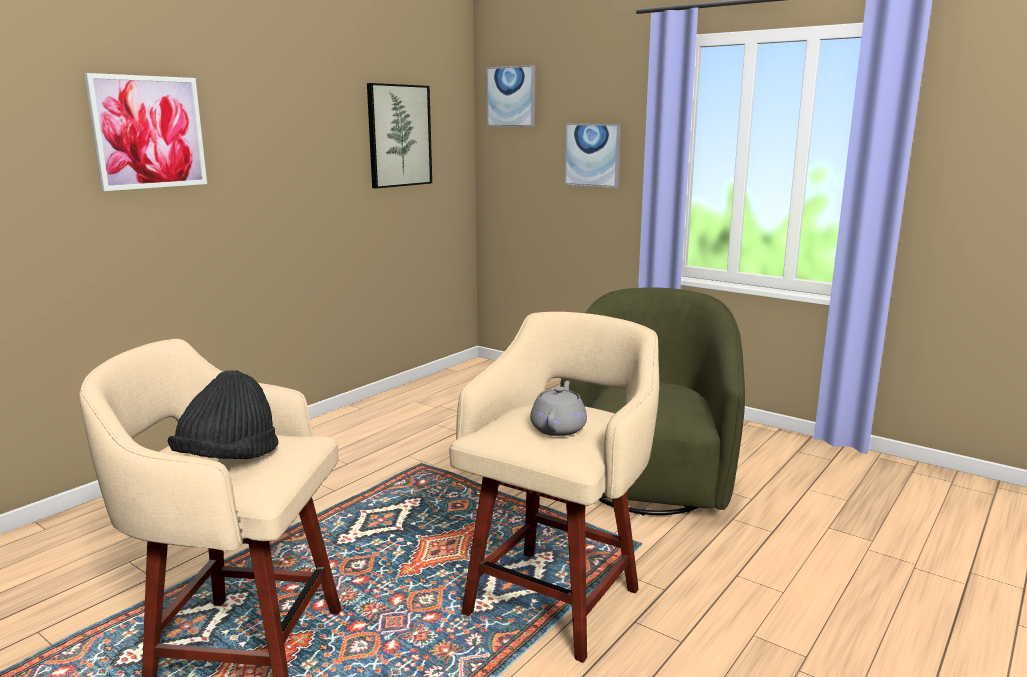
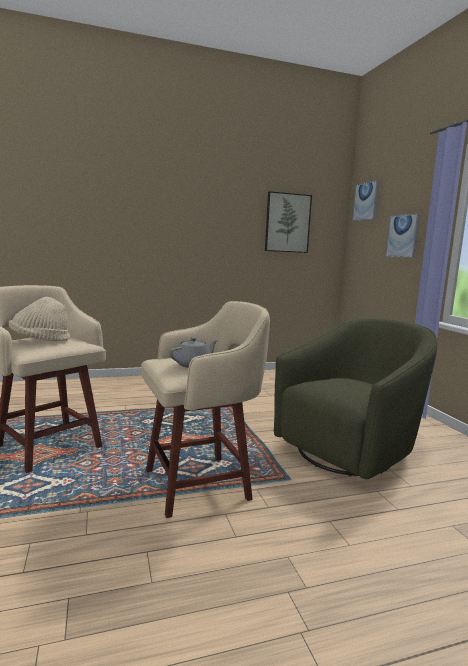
camera: 35 degrees right, 5 degrees down
(148, 132) = (135, 208): picture -> none
(228, 459) = (40, 341): black hat -> beige hat

